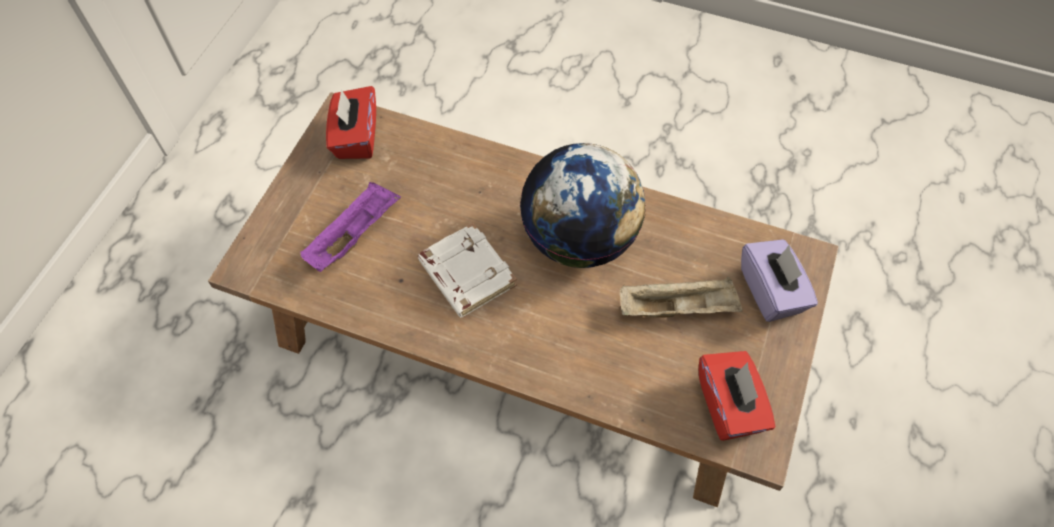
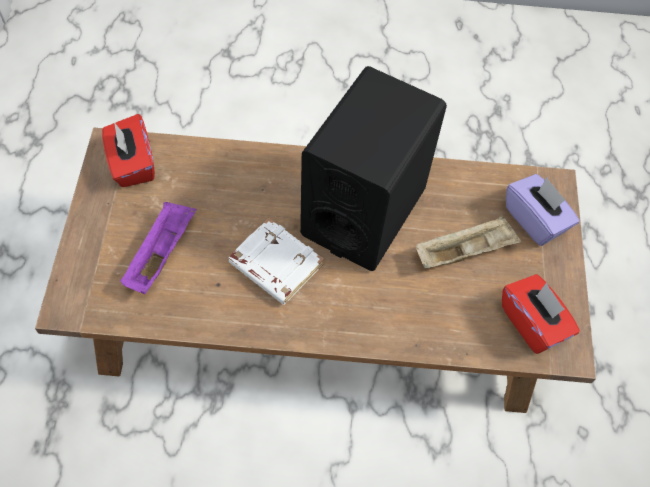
camera: 20 degrees left, 0 degrees up
(579, 239) = (363, 212): globe -> black speaker

